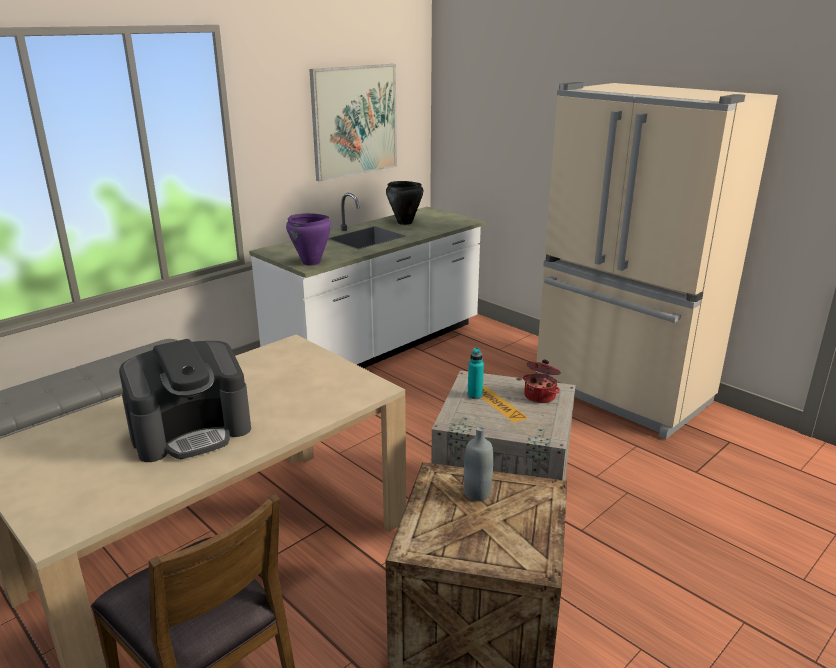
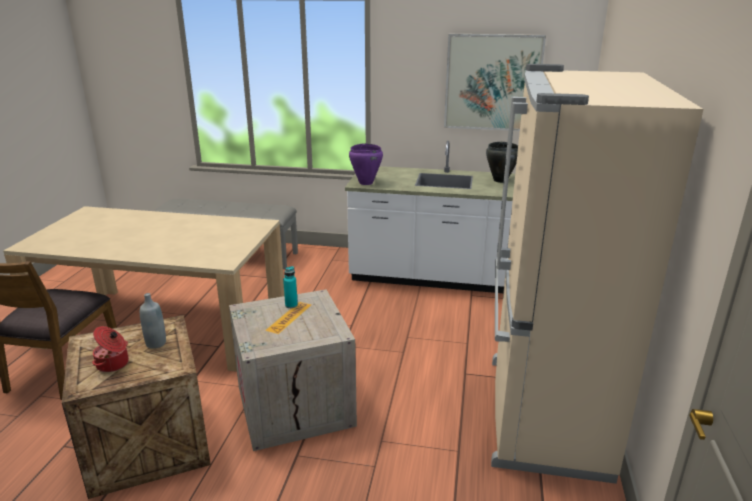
camera: 55 degrees right, 0 degrees up
(191, 431) = (133, 237): coffee machine -> none
(540, 396) = (318, 329): cooking pot -> cooking pot (113, 364)

